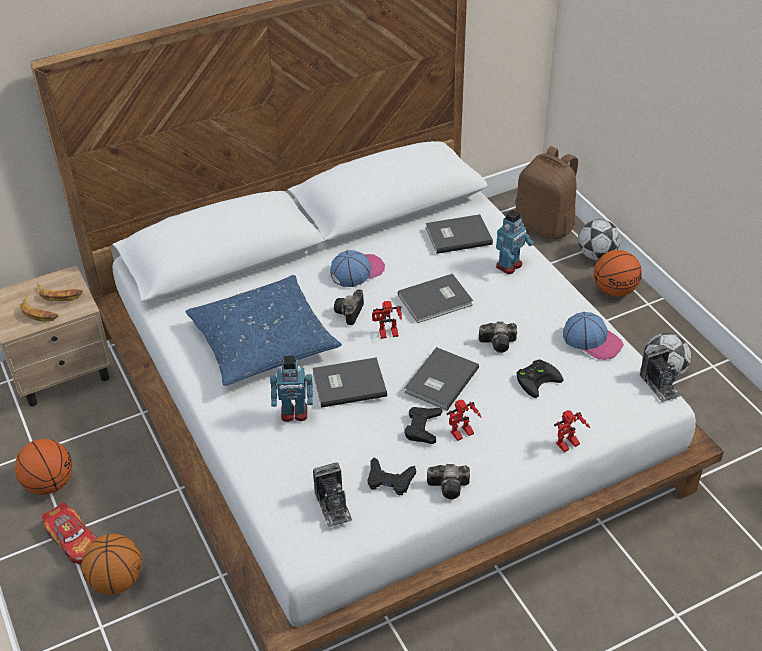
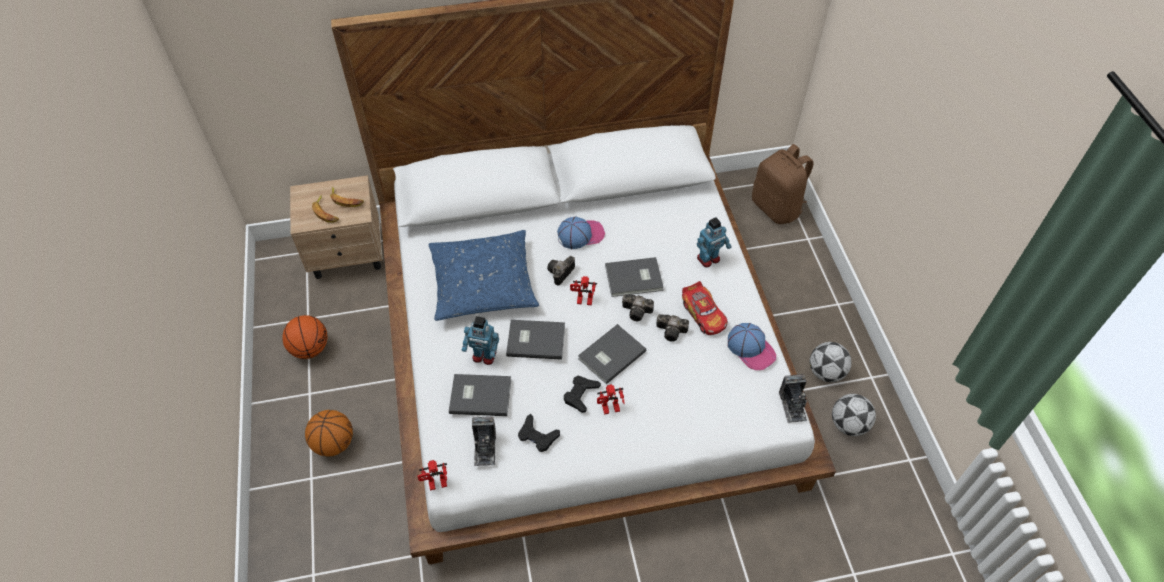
camera: 15 degrees right, 10 degrees up
(74, 540) = (313, 401): toy car -> toy car (703, 314)
(450, 487) = (583, 455): camera -> camera (638, 312)
(457, 235) = (675, 219): grey book -> grey book (479, 395)
(537, 378) = (691, 373): black game controller -> none
(568, 446) = (692, 443): toy robot -> toy robot (436, 485)
(596, 255) = (810, 247): football -> football (848, 424)
(615, 290) = (813, 284): basketball -> none

